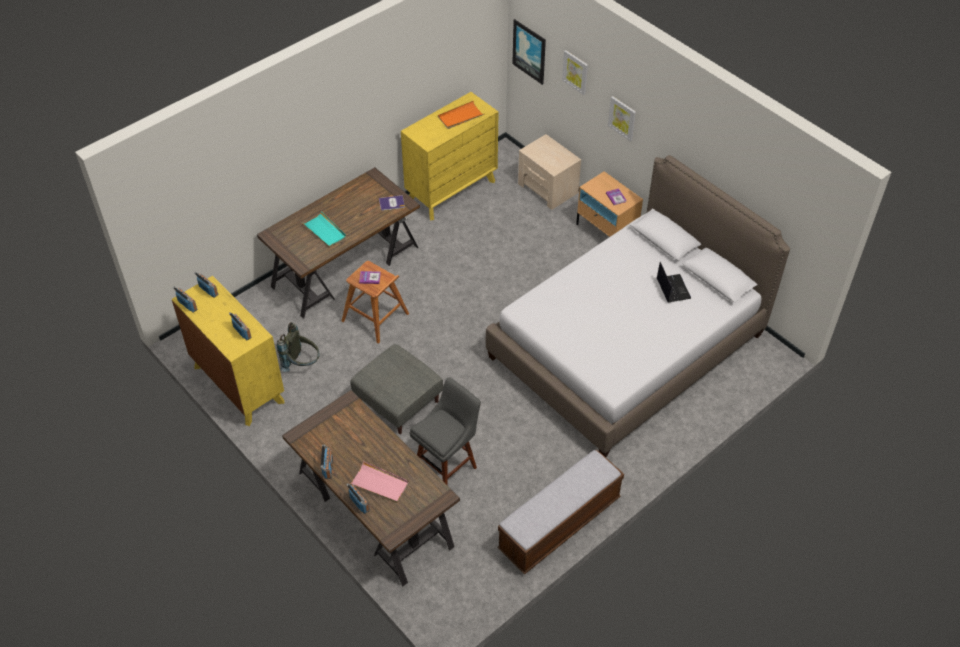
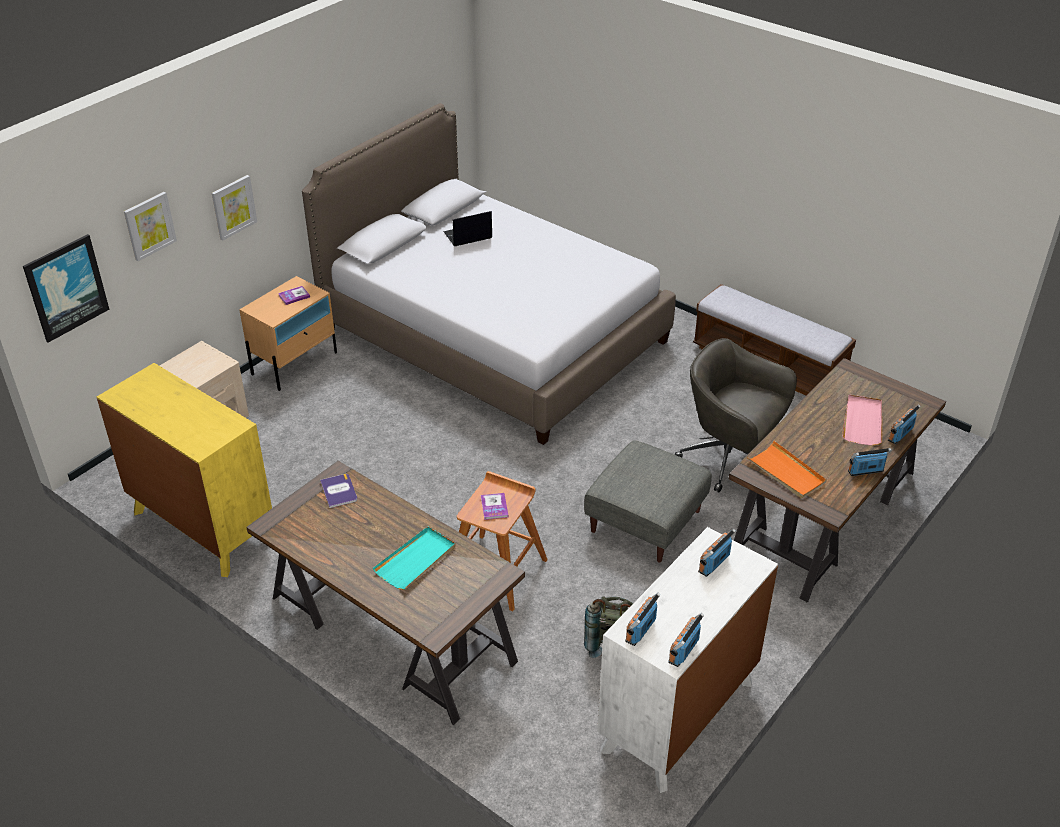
camera: 100 degrees left, 10 degrees down
(238, 384) = (678, 716): yellow dresser -> white dresser
(447, 466) = (730, 460): grey stool -> grey office chair
(460, 117) = (165, 399): orange tray -> orange tray (786, 472)

